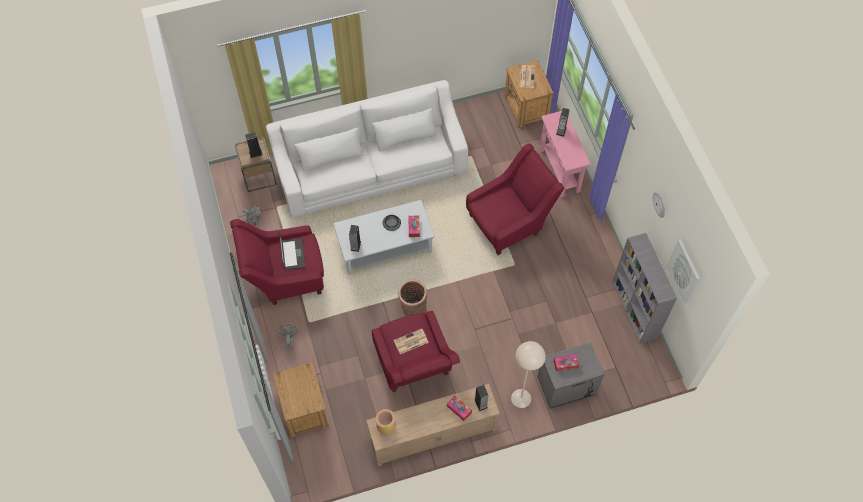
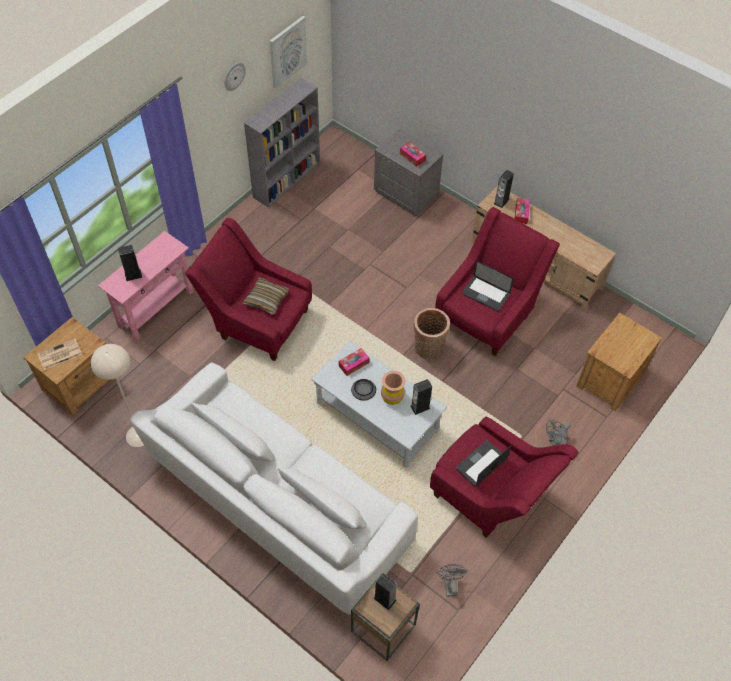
camera: 125 degrees left, 5 degrees down
(386, 427) = (588, 256): brown vase -> brown vase (392, 397)
(410, 342) = (485, 294): newspaper -> laptop
(501, 207) = (266, 299): none -> pillow
(521, 398) = (445, 219): beige floor lamp -> beige floor lamp (138, 435)

